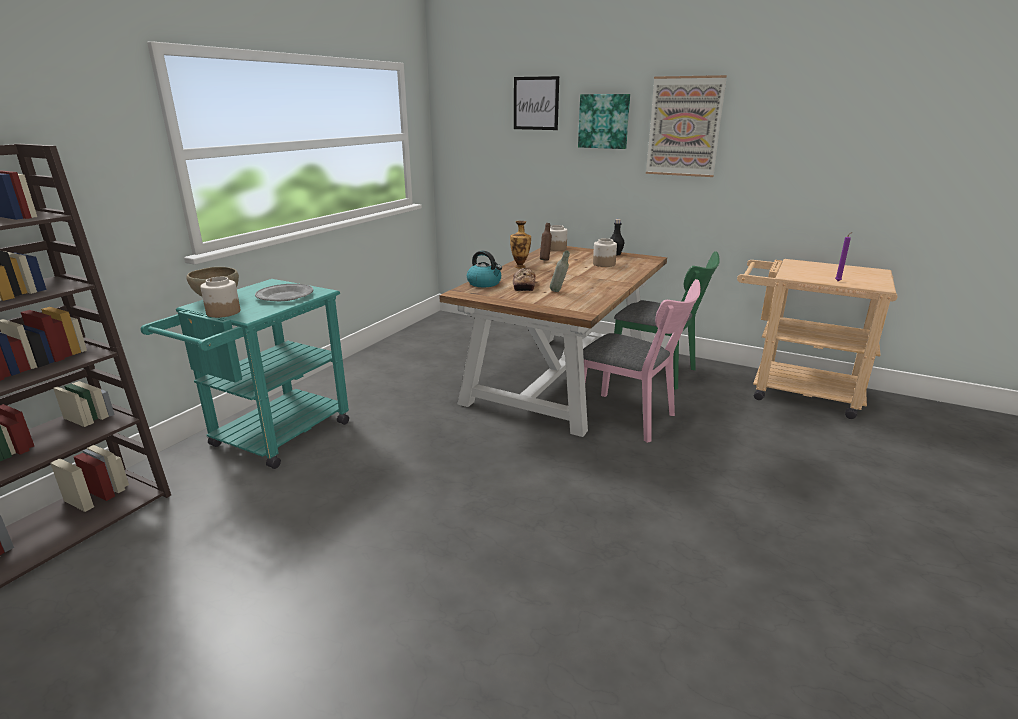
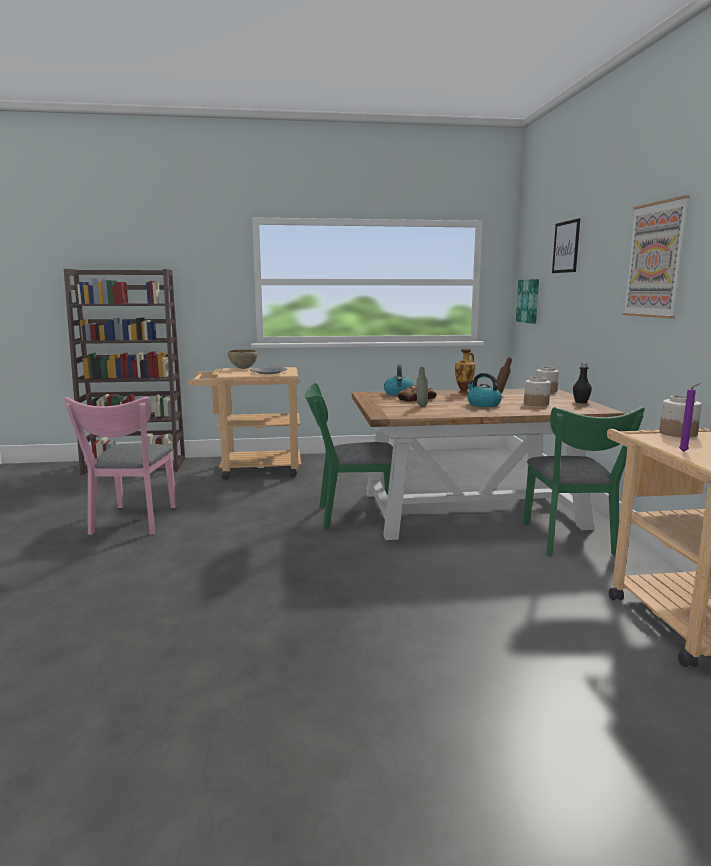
camera: 55 degrees right, 10 degrees down
(223, 312) = (224, 371): jar -> jar (677, 433)
(272, 439) = (252, 469): turquoise cart -> beige cart
(505, 431) = (351, 515): none -> green chair
(583, 276) = (483, 404): none -> kettle
(604, 121) = (603, 260): picture -> picture (529, 301)
(632, 418) = (449, 550): pink chair -> pink chair (132, 522)

